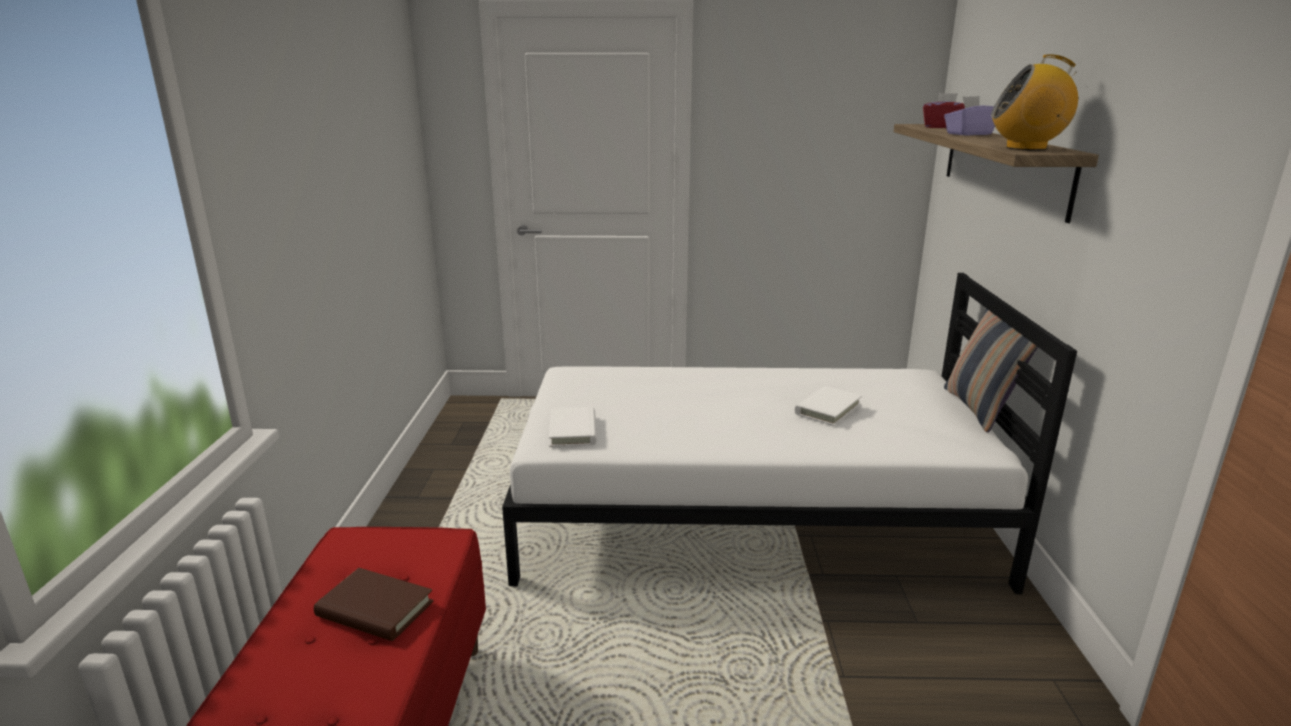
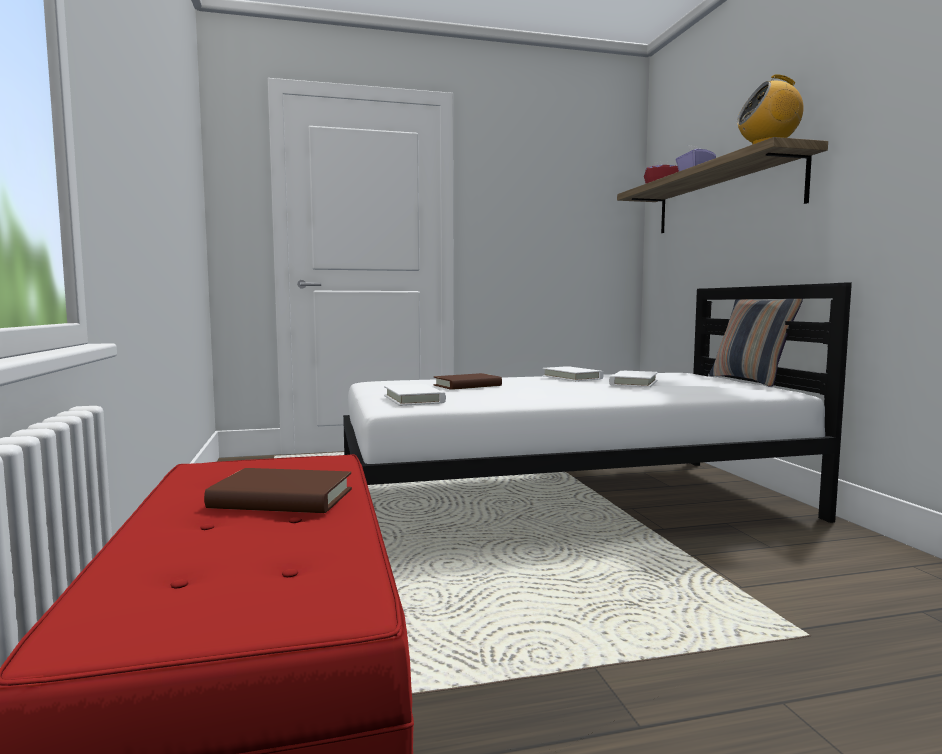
camera: 15 degrees left, 15 degrees down
(651, 393) = (467, 385): none -> brown book
(776, 381) = (572, 377): none -> white book

